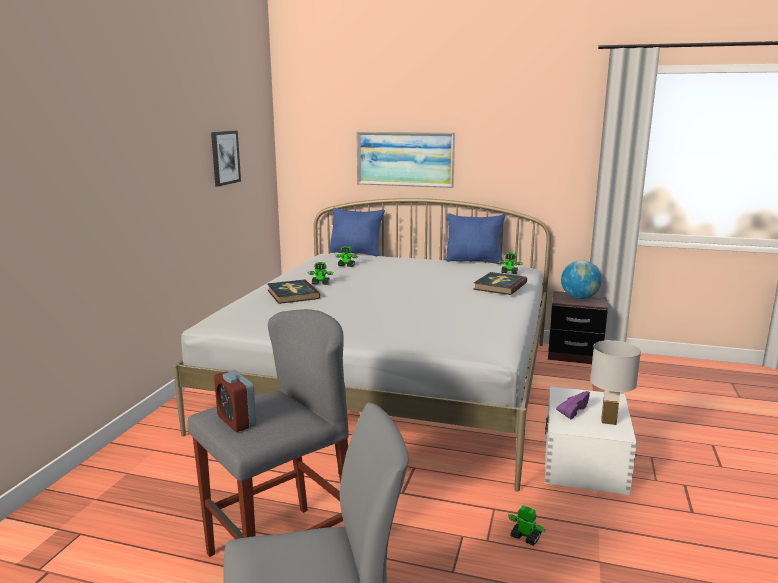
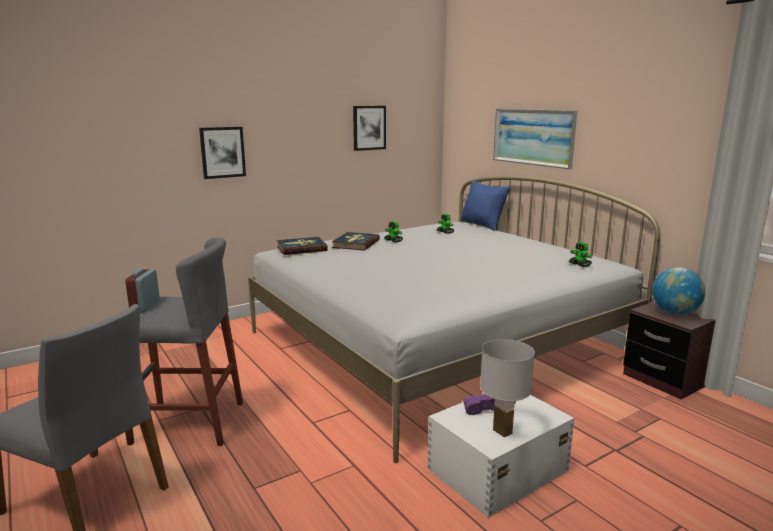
camera: 40 degrees right, 0 degrees up
(100, 204) = (222, 152): none -> picture
(474, 261) = (573, 249): blue pillow -> none
(499, 286) = (536, 273): book -> book (301, 248)
(525, 537) = (340, 496): toy robot -> none

